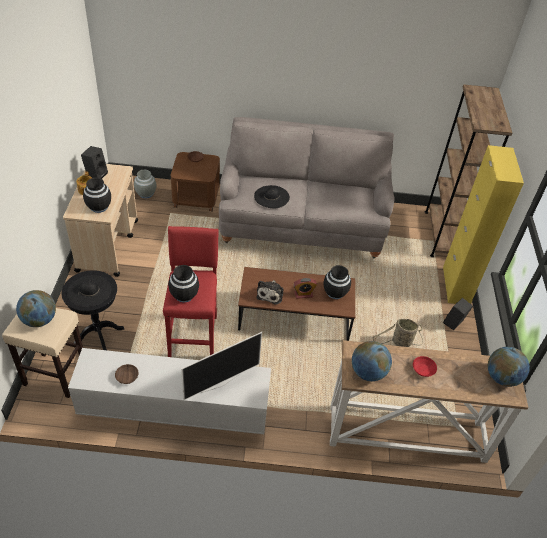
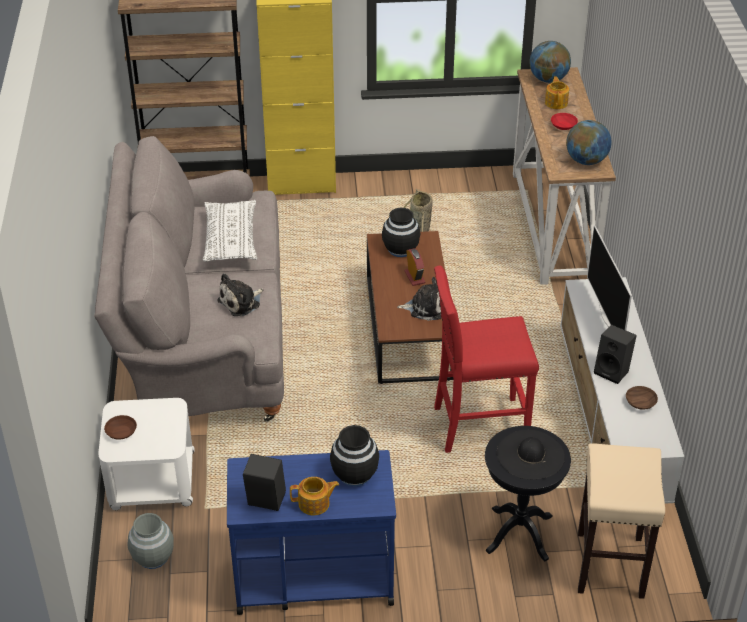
camera: 95 degrees left, 5 degrees down
(39, 320) = (621, 476): globe -> none
(108, 245) = (312, 577): beige cart -> blue cart
(184, 295) = (507, 344): black vase -> none
(196, 197) = (151, 480): brown side table -> white side table
(220, 382) = (608, 318): television -> television turned 150 degrees counterclockwise
(271, 197) = (241, 302): black hat -> plush toy
(333, 199) = (231, 240): none -> white pillow
(454, 324) = (372, 188): black speaker -> black speaker (613, 371)
(461, 374) = (556, 102): none -> teapot

